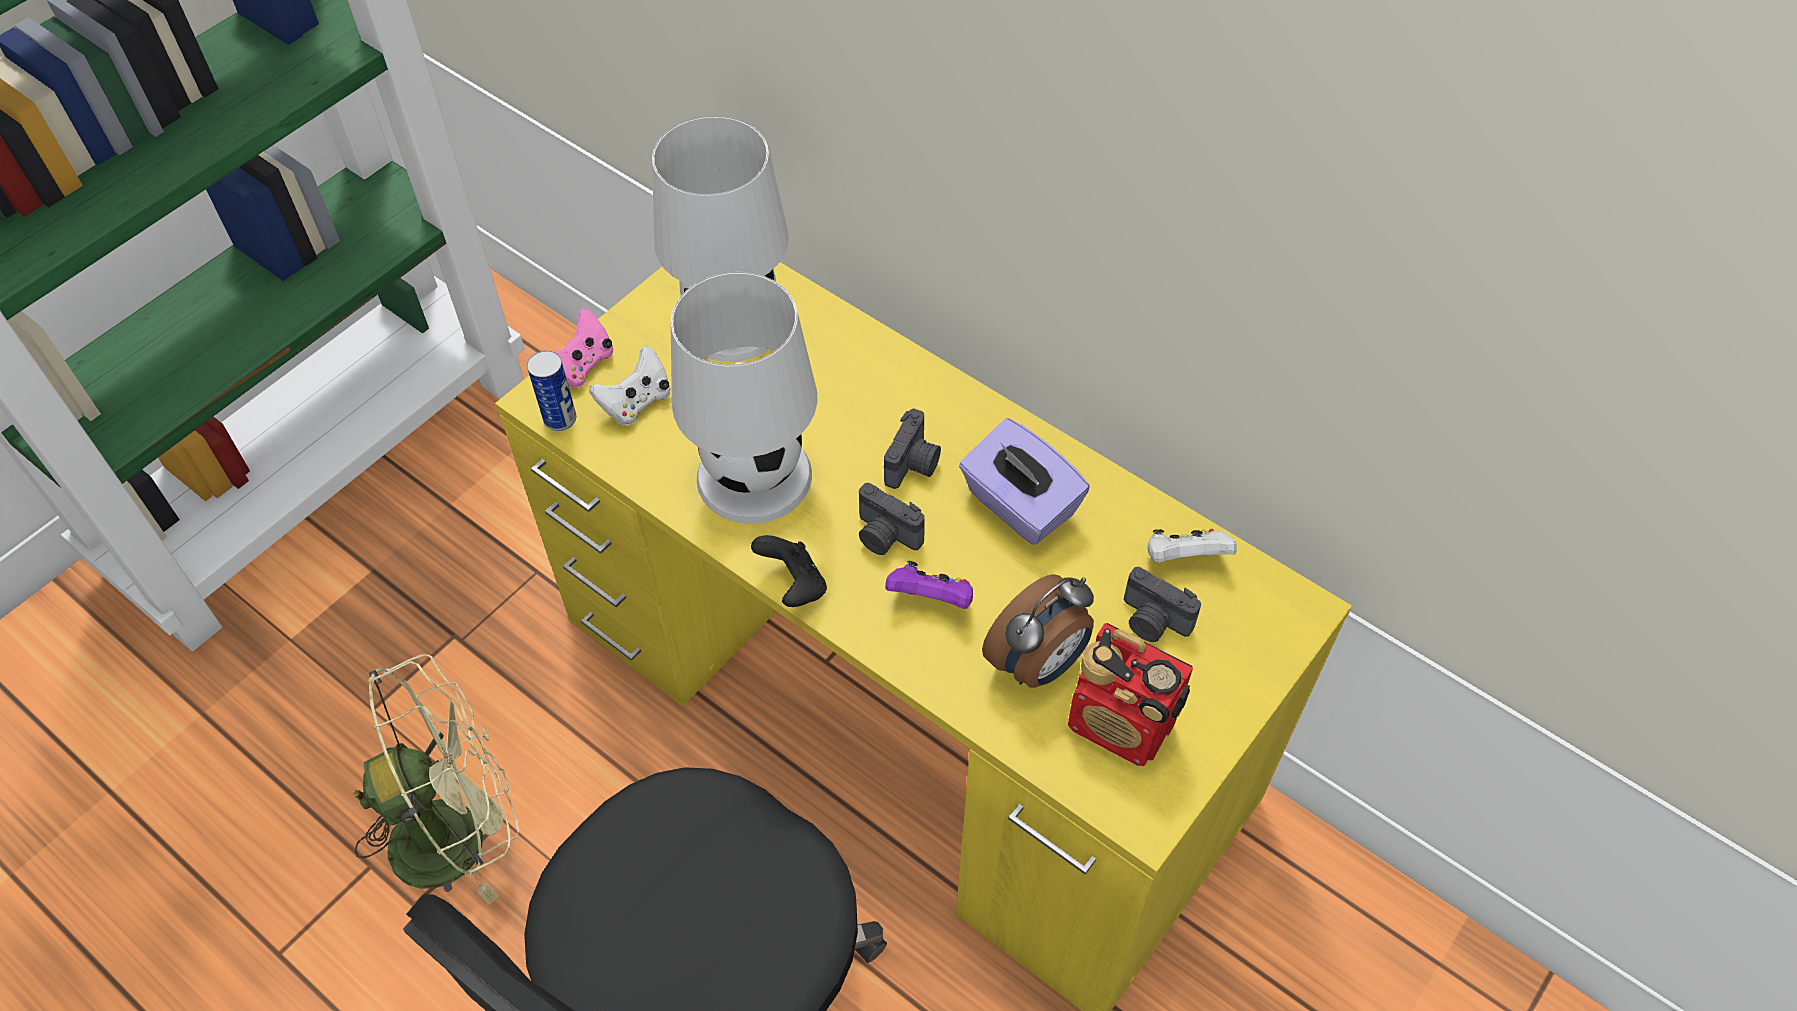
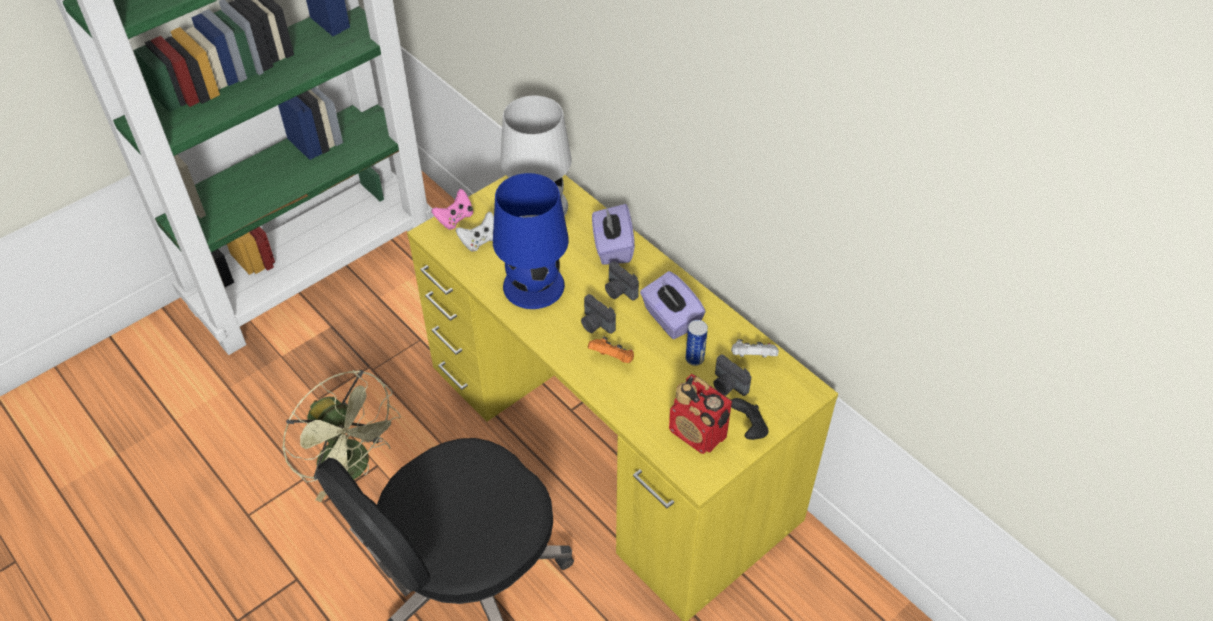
camera: 10 degrees right, 5 degrees down
(458, 831) = (353, 468): green fan -> green fan turned 60 degrees clockwise
(560, 419) = (439, 244): can -> can (694, 358)
(756, 476) = (534, 286): white table lamp -> blue table lamp
(793, 585) = (542, 342): black game controller -> black game controller (749, 428)
(883, 382) = (612, 247): none -> purple tissue box
(913, 465) = (619, 291): camera -> camera turned 105 degrees clockwise
(931, 600) = (612, 359): purple game controller -> orange game controller
(1039, 664) = (662, 398): alarm clock -> none

